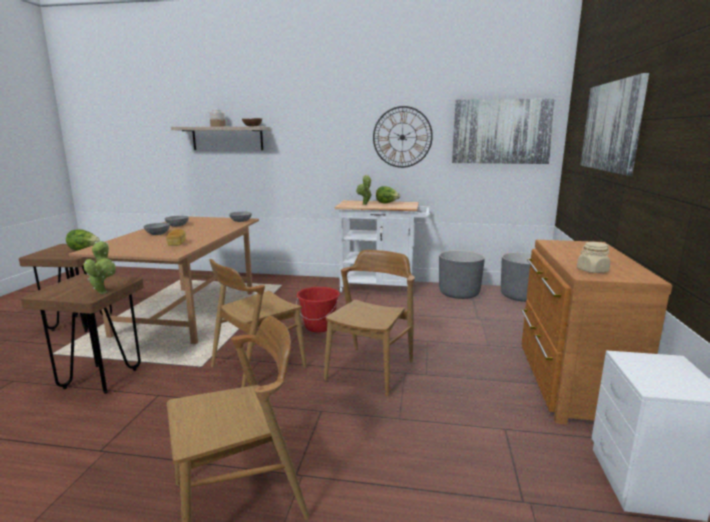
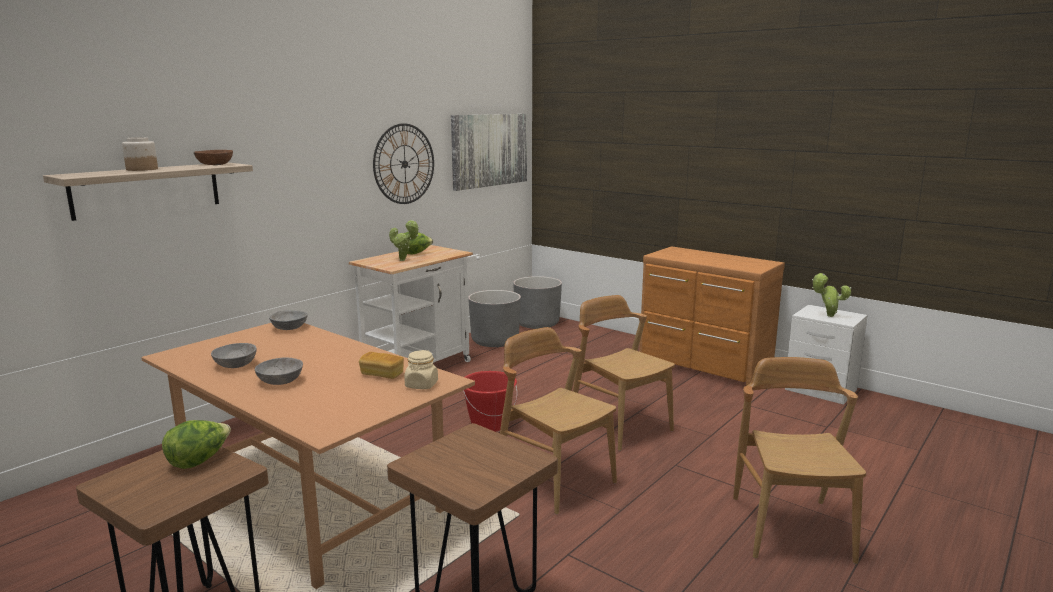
camera: 60 degrees left, 0 degrees up
(103, 292) = (515, 448): potted plant -> potted plant (827, 316)
(258, 366) = (555, 479): brown chair -> brown chair turned 150 degrees clockwise
(592, 270) = (744, 266): beige jar -> beige jar (421, 385)
(612, 126) = (644, 148): picture -> none

